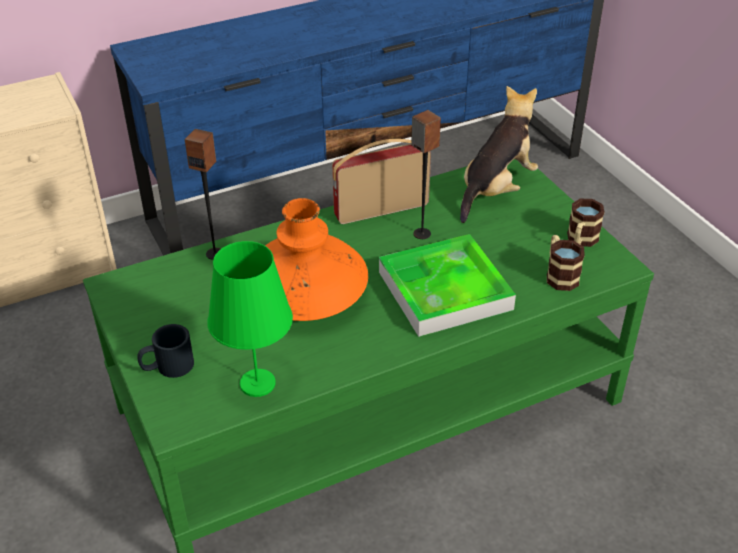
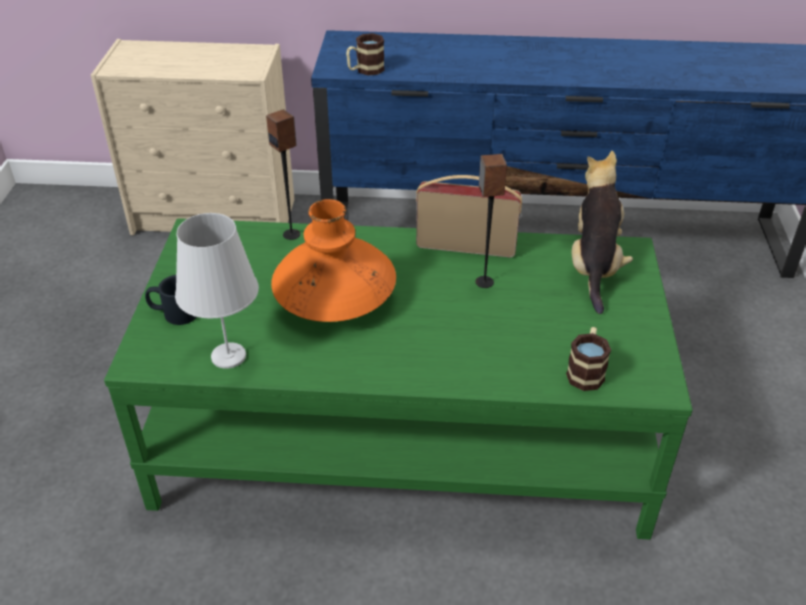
camera: 30 degrees right, 0 degrees up
(257, 383) = (229, 356): green table lamp -> white table lamp
(444, 290) = (459, 341): tray -> none
(496, 189) = (594, 266): plush toy -> plush toy turned 60 degrees counterclockwise
(580, 241) = (638, 347): mug -> mug (365, 70)

